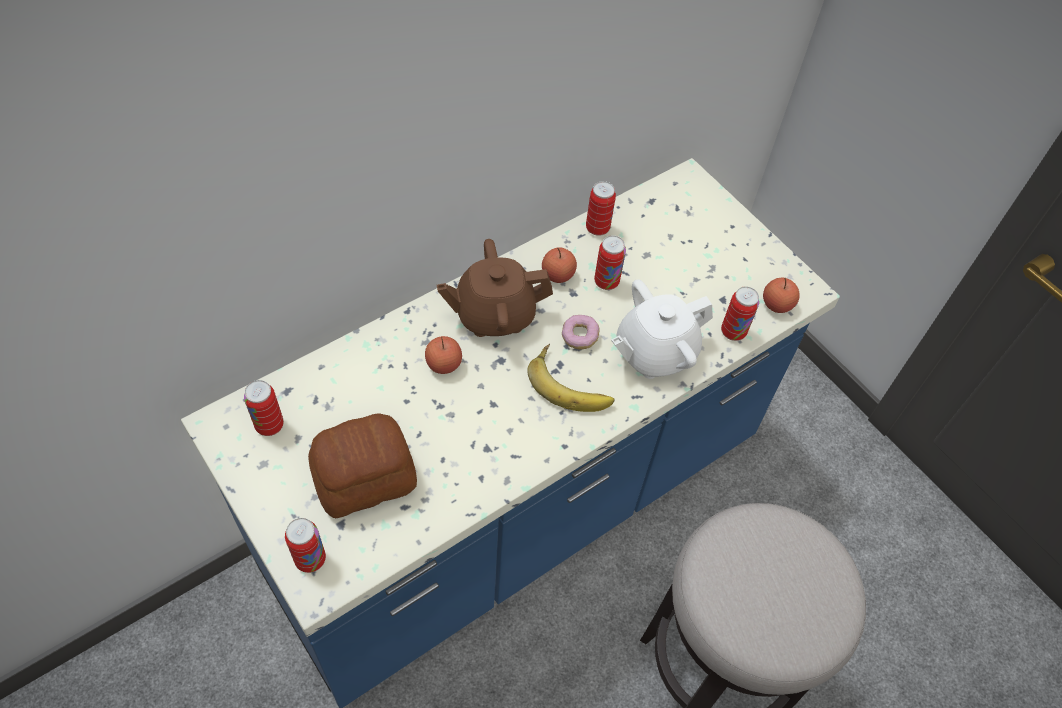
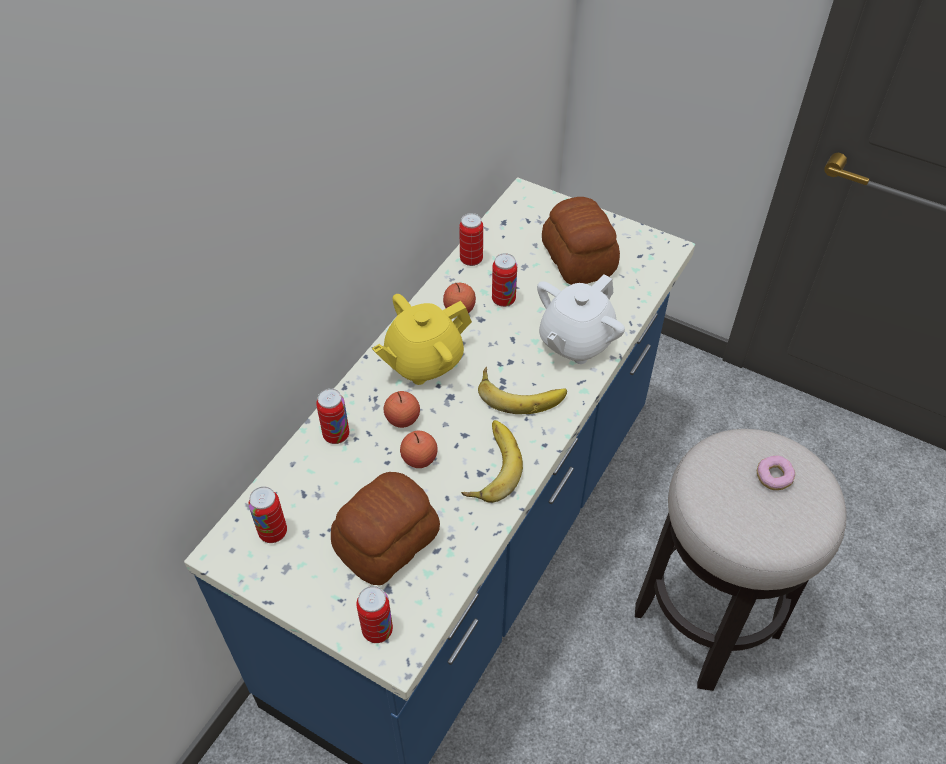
camera: 20 degrees left, 5 degrees down
(494, 314) = (423, 361): brown teapot -> yellow teapot
(499, 444) = (489, 465): none -> banana
(579, 337) = (506, 352): donut -> donut (773, 477)
(705, 268) = (577, 260): none -> bread
(733, 332) = (629, 301): can -> can (336, 435)
(777, 304) = (651, 267): apple -> apple (419, 459)

